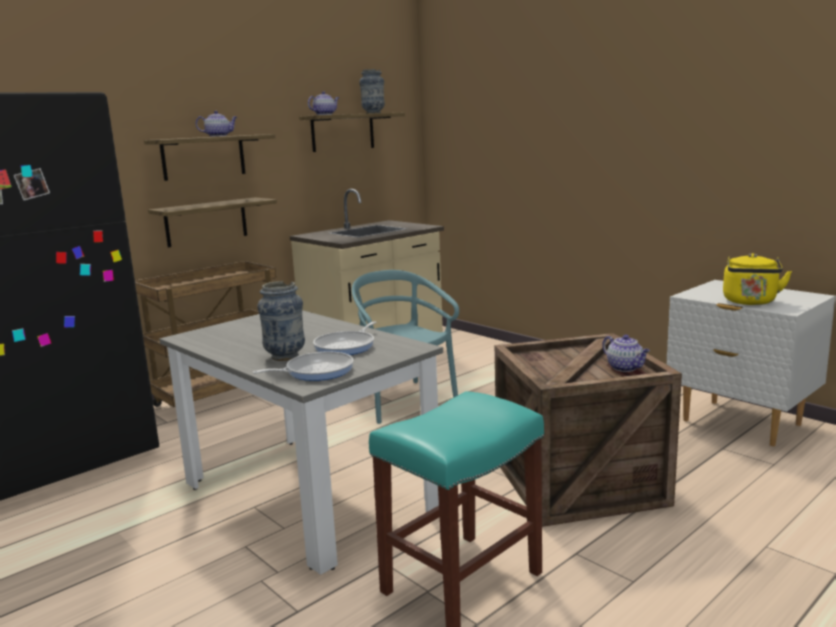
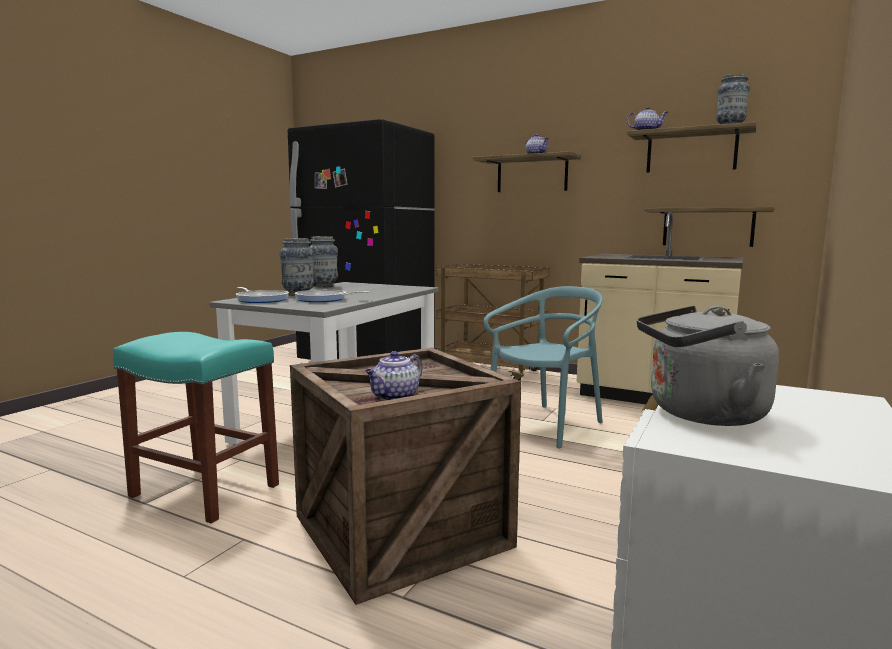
camera: 70 degrees right, 5 degrees down
(206, 222) = (526, 229): shelf -> shelf (707, 227)
(209, 346) = (324, 286): none -> vase
(750, 302) = (700, 414): yellow kettle -> grey kettle

